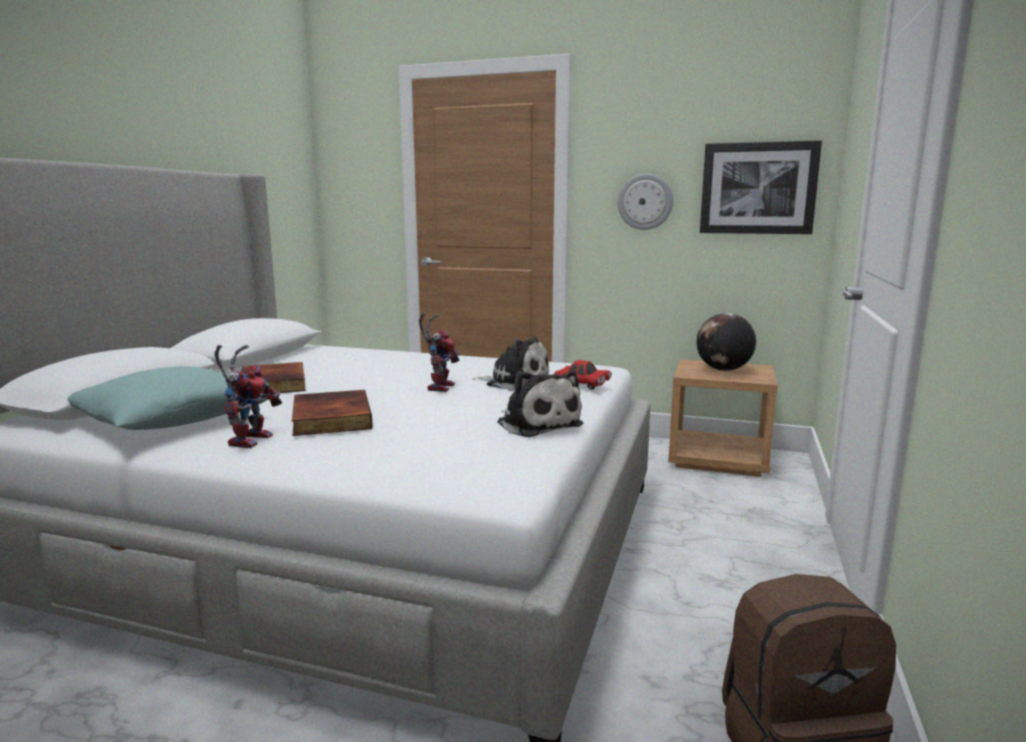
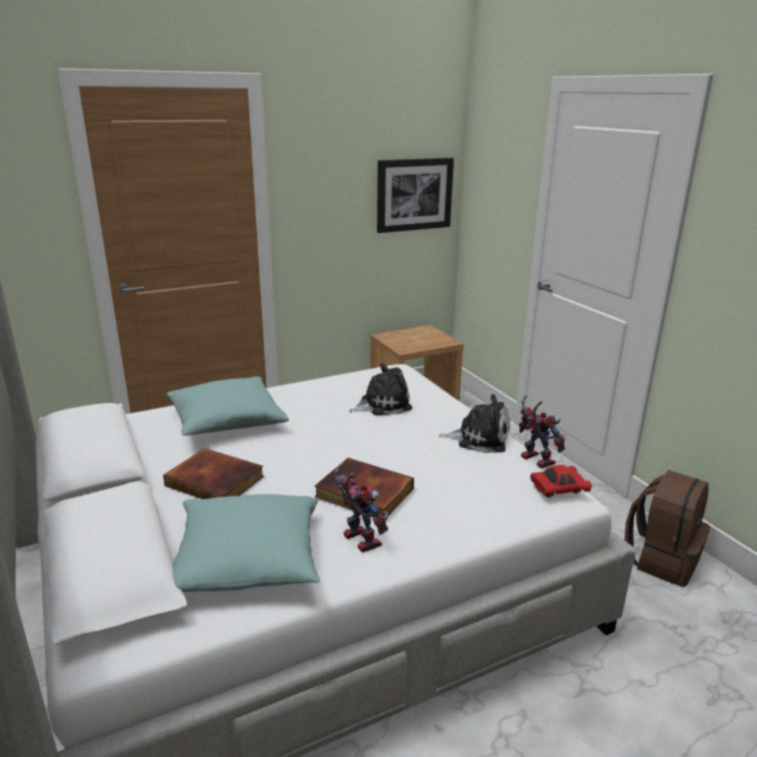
camera: 45 degrees left, 10 degrees up
(372, 362) = (226, 421): none -> turquoise pillow
(439, 386) = (345, 429): toy robot -> toy robot (533, 459)
(582, 385) = (428, 392): red toy car -> red toy car (558, 490)
(645, 202) = (334, 210): wall clock -> none
(723, 370) = (414, 338): globe -> none

